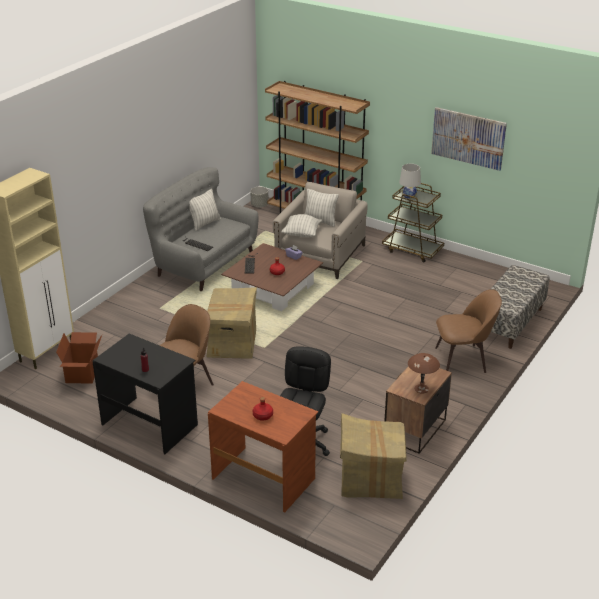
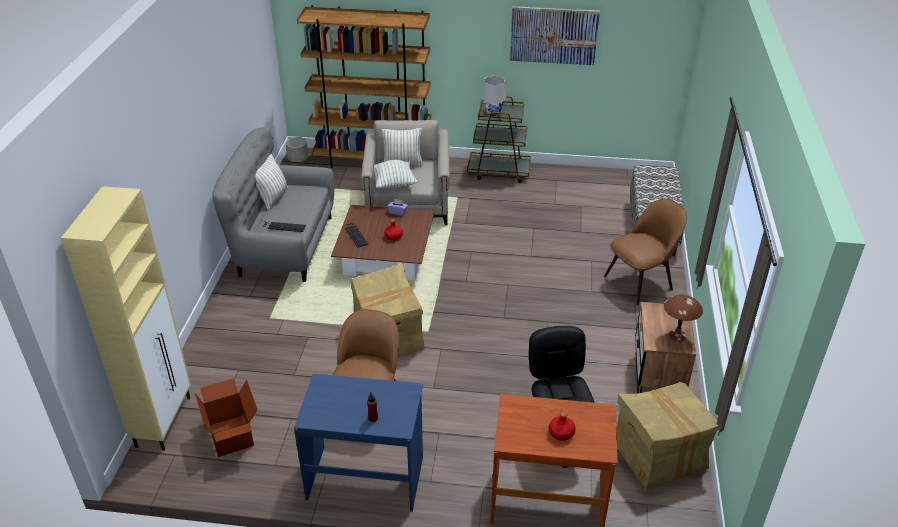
camera: 25 degrees left, 5 degrees up
(150, 424) = (366, 477): black desk -> blue desk

